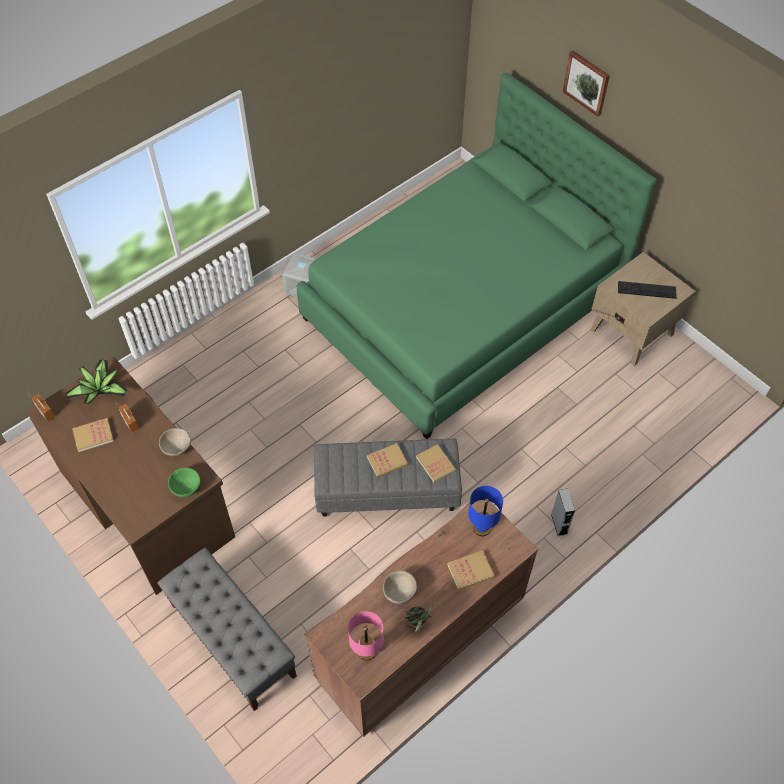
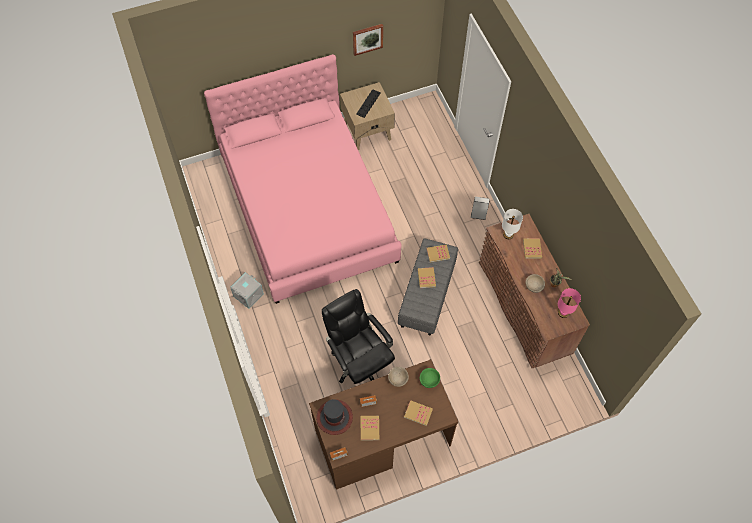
camera: 70 degrees left, 5 degrees up
(99, 390) = (334, 417): potted plant -> hat
(130, 488) = (418, 413): none -> book
(232, 639) = (494, 408): grey bench -> none
(249, 440) = (359, 362): none -> black office chair
(464, 305) = (308, 208): green bed -> pink bed
(482, 527) = (508, 234): blue table lamp -> white table lamp
(587, 82) = (260, 50): picture -> picture (367, 38)

